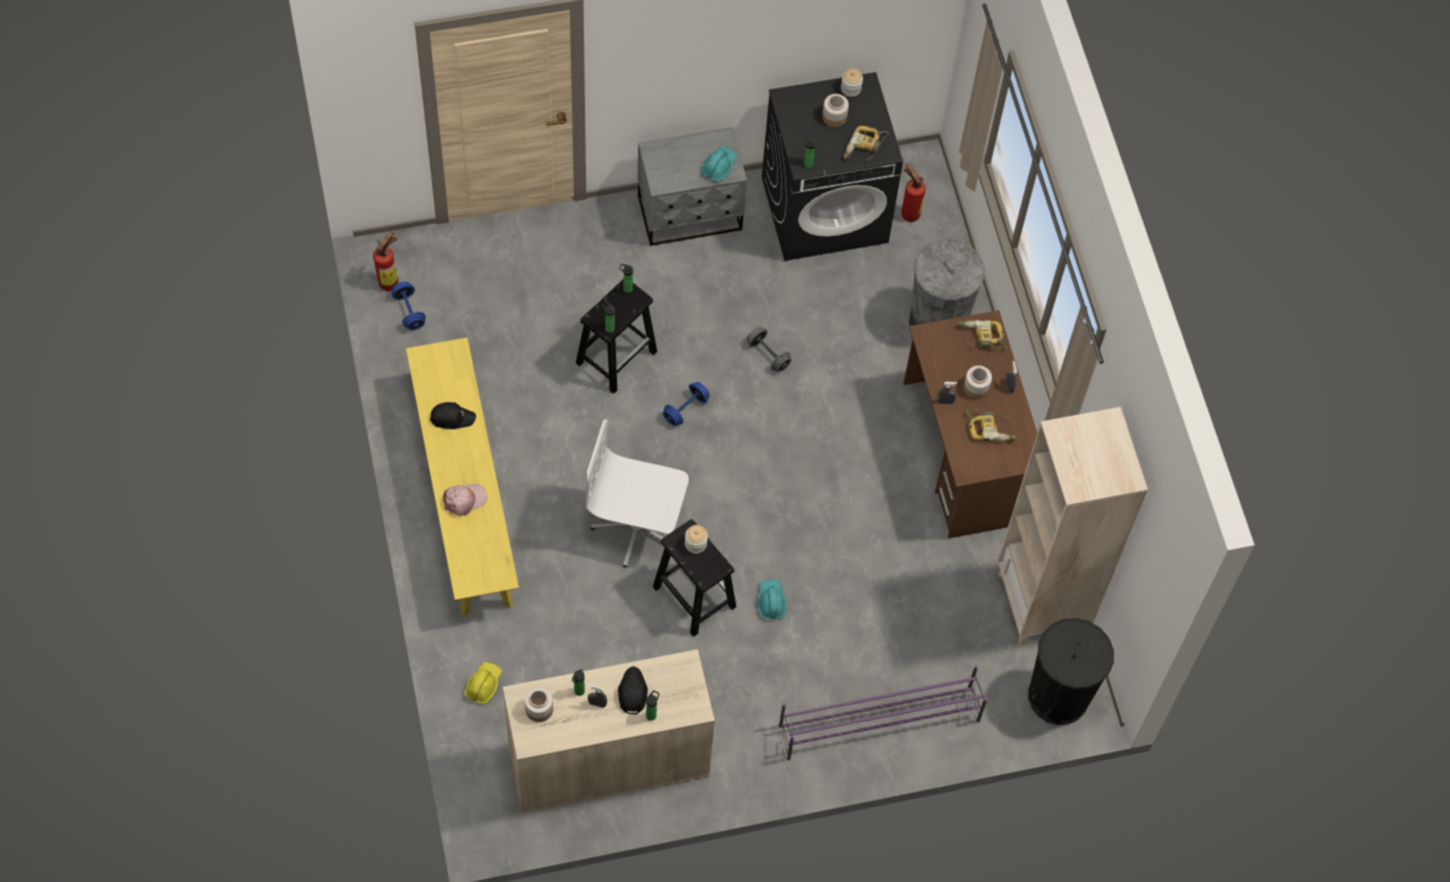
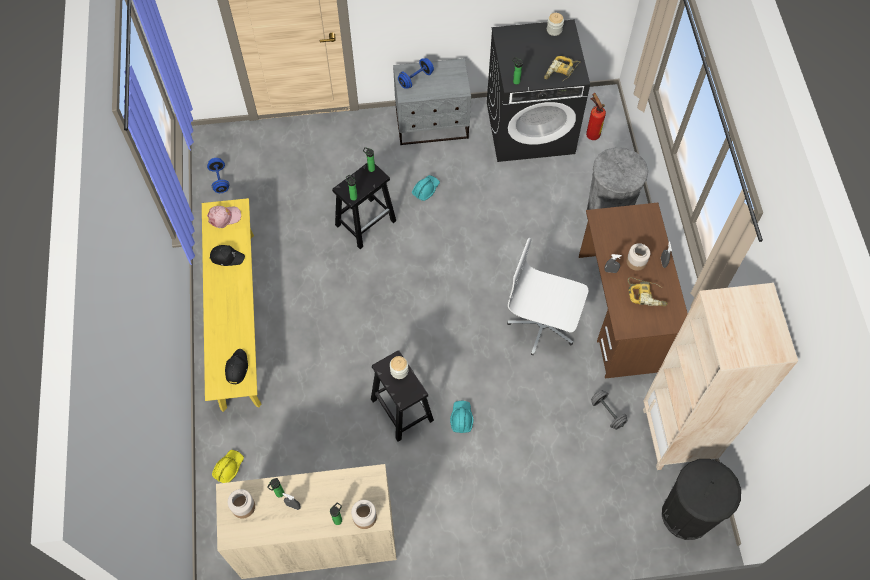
camera: 10 degrees right, 0 degrees up
(391, 281) = (210, 158): fire extinguisher -> none
(464, 500) = (226, 321): pink cap -> pink cap (224, 217)
(632, 692) = (324, 498): black cap -> black cap (236, 368)
(637, 527) = (365, 351): white office chair -> white office chair (542, 325)
(685, 409) = (412, 264): blue dumbbell -> blue dumbbell (415, 79)
(719, 166) = (451, 85): turquoise hard hat -> turquoise hard hat (425, 189)
(768, 355) = (478, 228): grey dumbbell -> grey dumbbell (607, 413)
(834, 117) = (539, 49): jar -> jar (364, 517)
(878, 723) = (538, 525): purple shoe rack -> none
(980, 337) = (642, 222): power drill -> none

